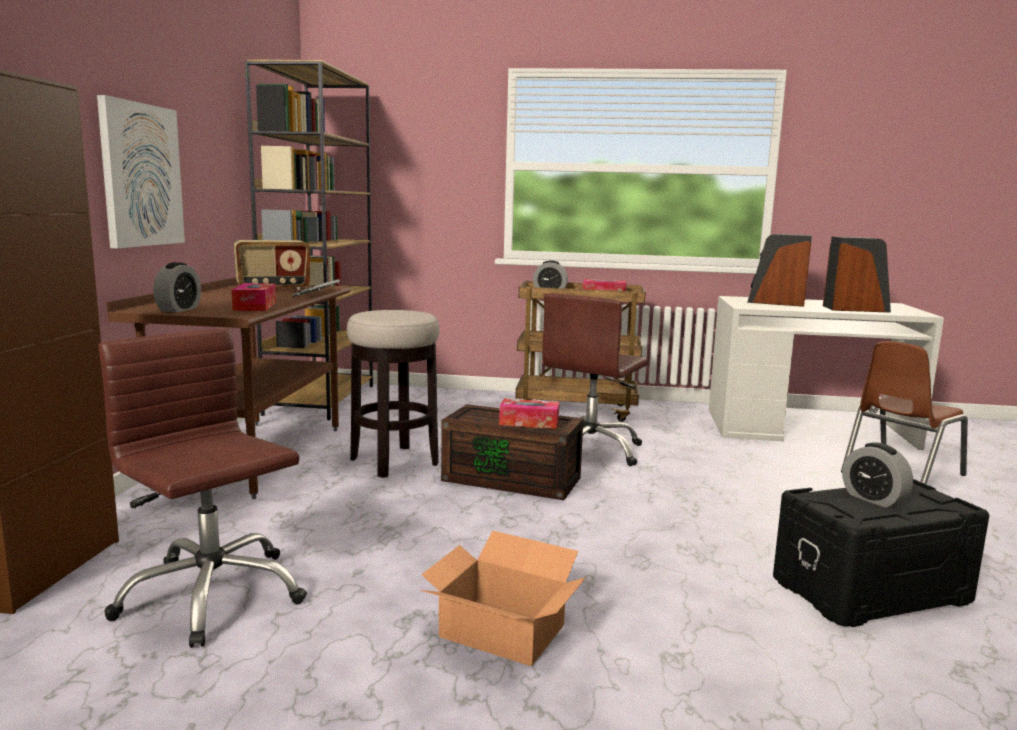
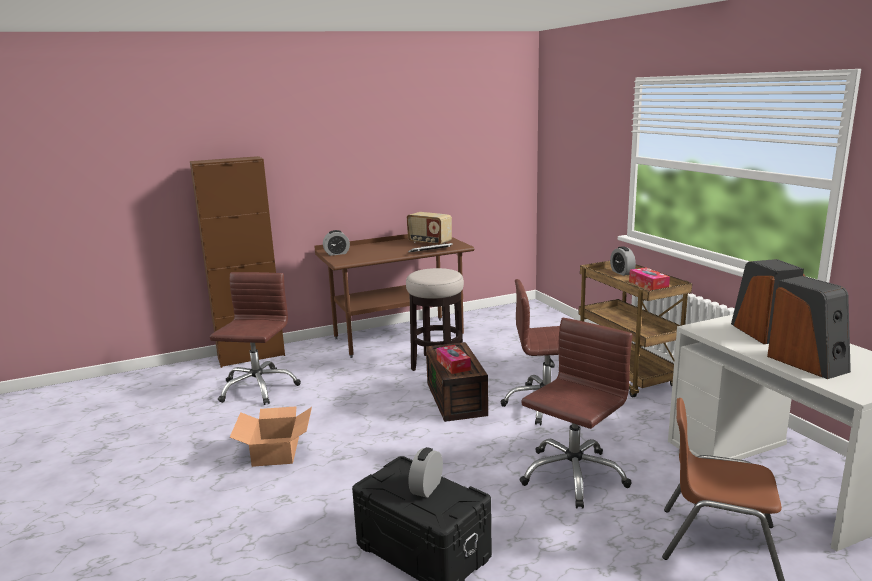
camera: 60 degrees right, 5 degrees up
(141, 175) = (349, 181): picture -> none
(255, 306) = (367, 257): tissue box -> none
(320, 399) = (505, 314): brown bookcase -> none
(753, 483) = (573, 475): none -> brown office chair

